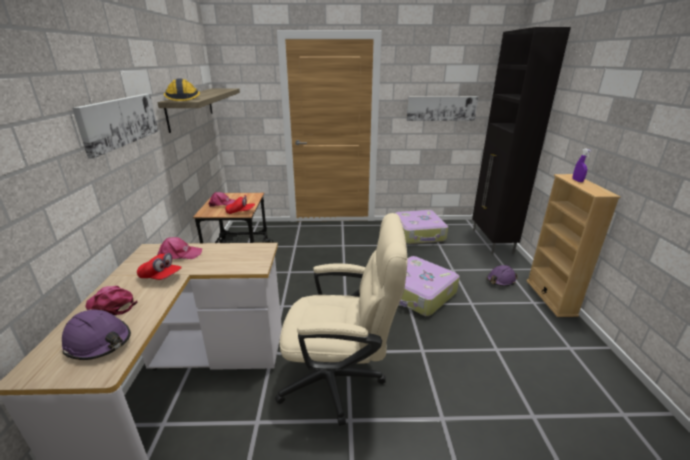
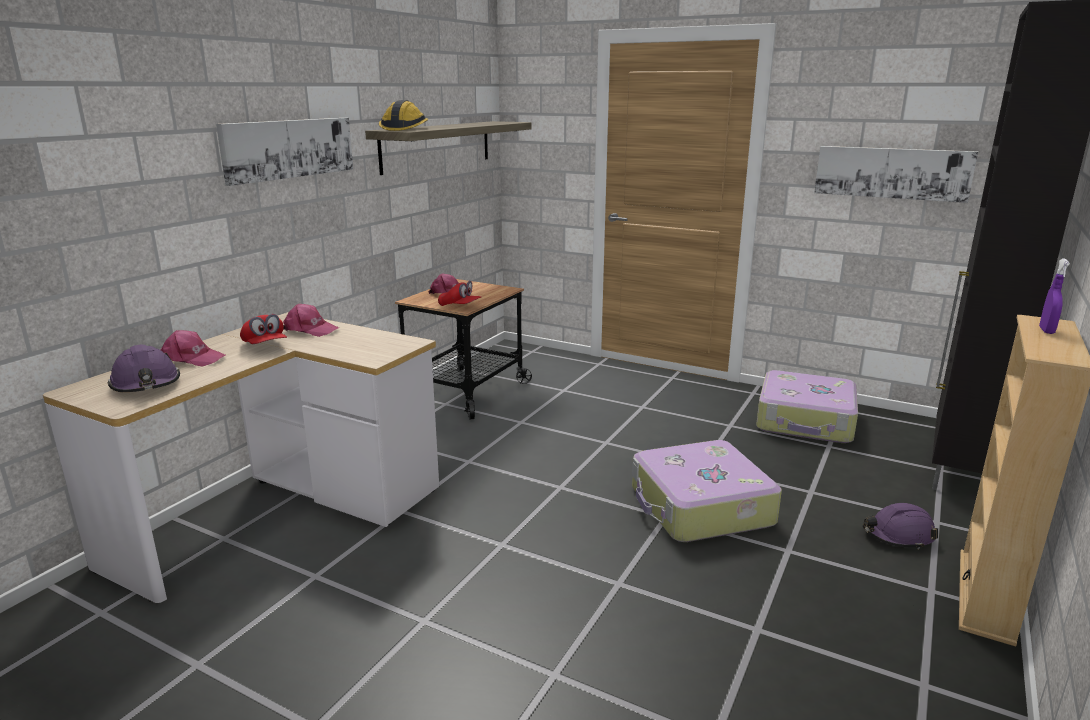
camera: 30 degrees right, 5 degrees down
(111, 305) = (192, 359): pink cap -> pink cap turned 135 degrees clockwise
(340, 380) = (458, 572): beige office chair -> none

